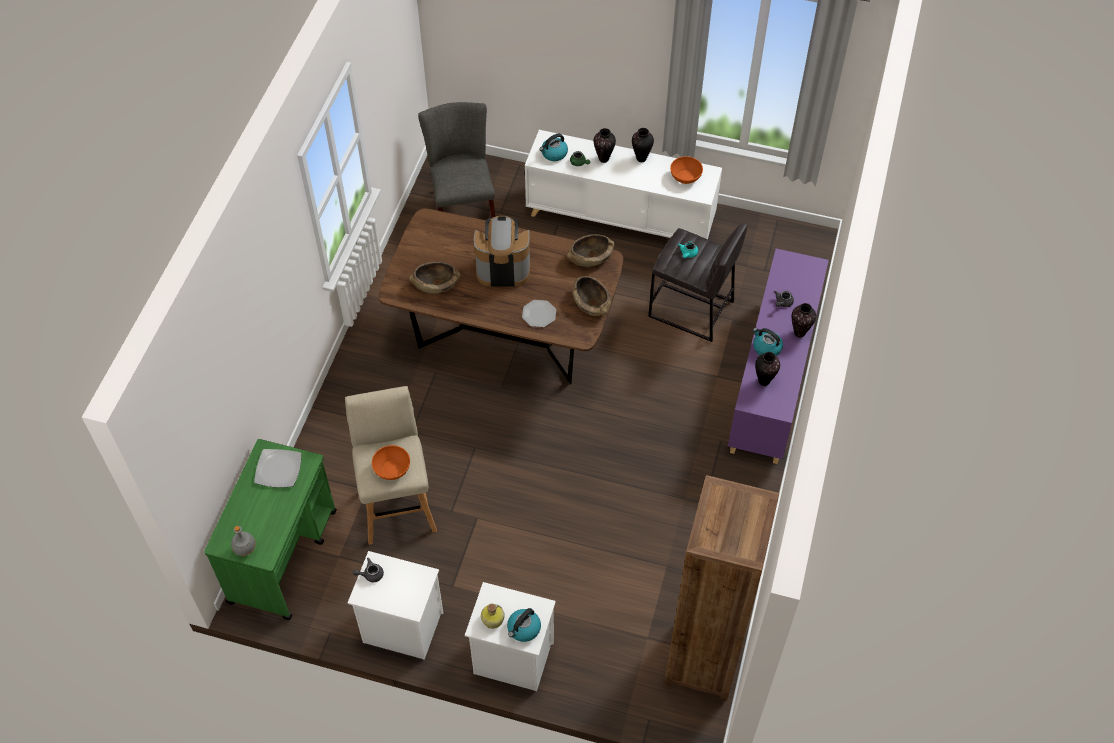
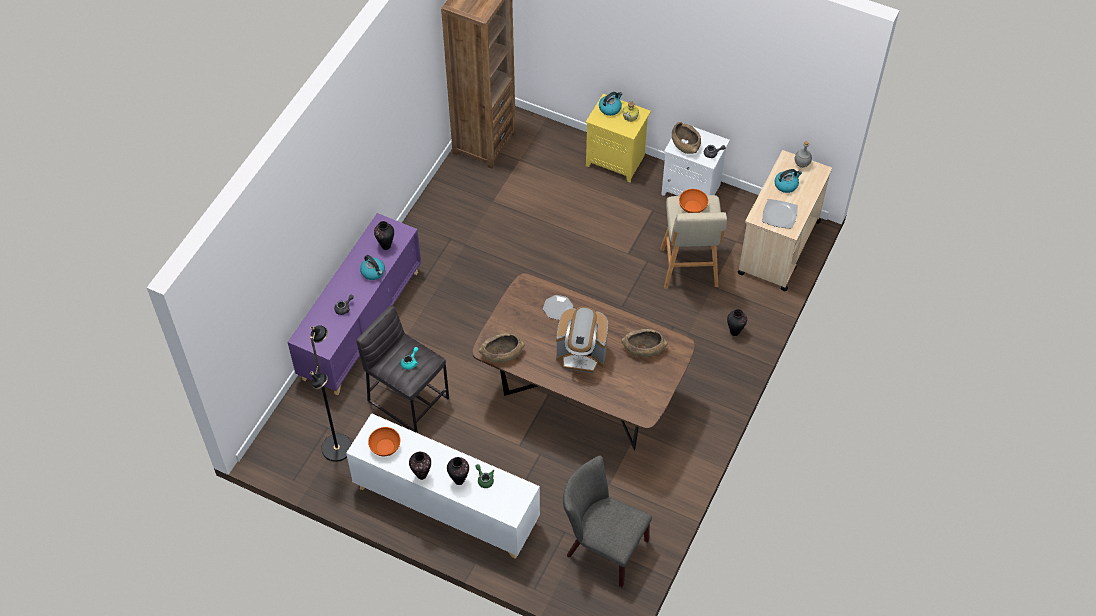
camera: 170 degrees left, 0 degrees up
(283, 555) = (778, 248): green cart -> beige cart
(462, 205) = (602, 547): grey chair -> grey chair turned 120 degrees clockwise
(511, 658) = (617, 160): white nightstand -> yellow nightstand
(554, 154) = (507, 494): kettle -> kettle (786, 185)
(591, 303) = (511, 311): brown bowl -> brown bowl (685, 144)
(746, 253) = (337, 448): none -> black floor lamp
(800, 333) = (340, 280): vase -> vase (734, 332)

